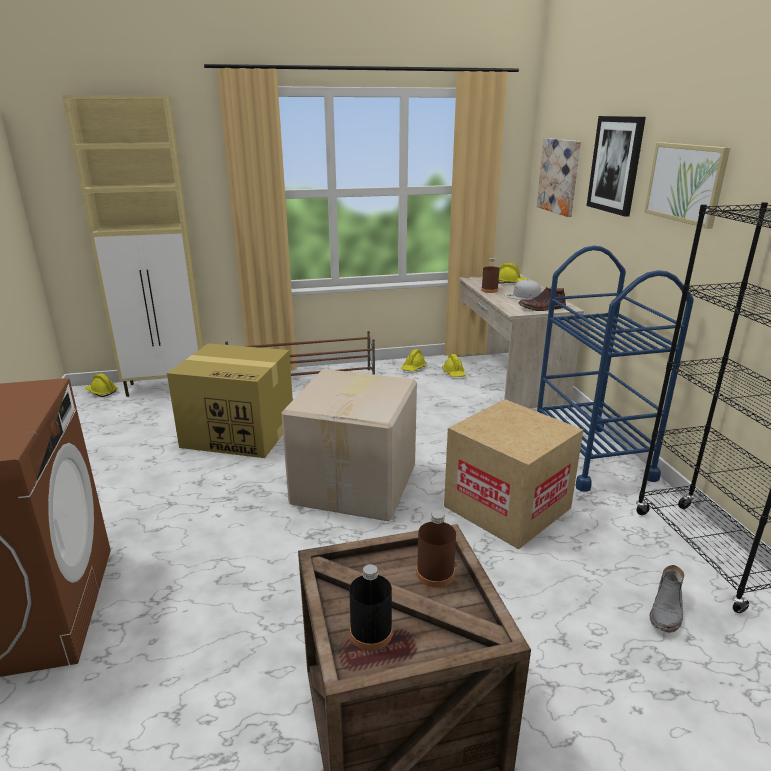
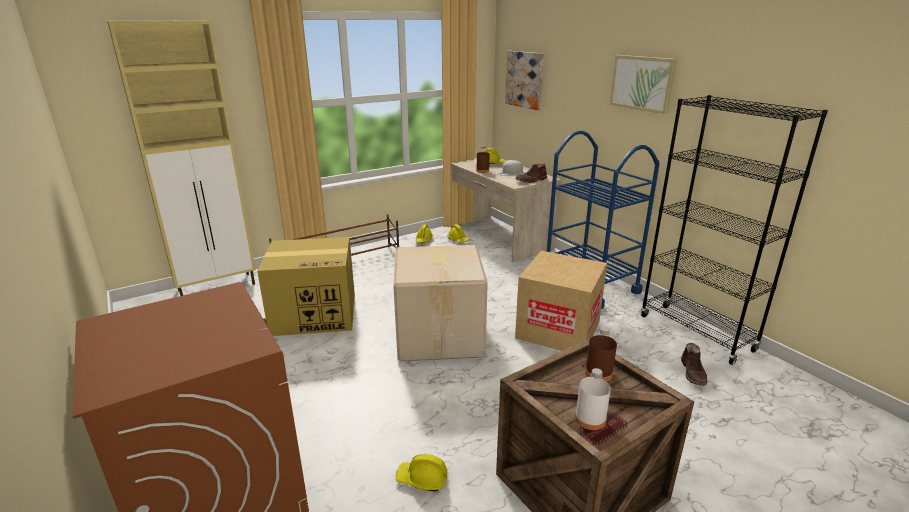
camera: 20 degrees left, 0 degrees up
(101, 392) = (152, 301): yellow hard hat -> yellow hard hat (422, 479)
(371, 633) = (590, 419): black bottle -> white bottle
(616, 165) = (578, 70): picture -> none
(666, 610) = (693, 373): grey boot -> brown boot

